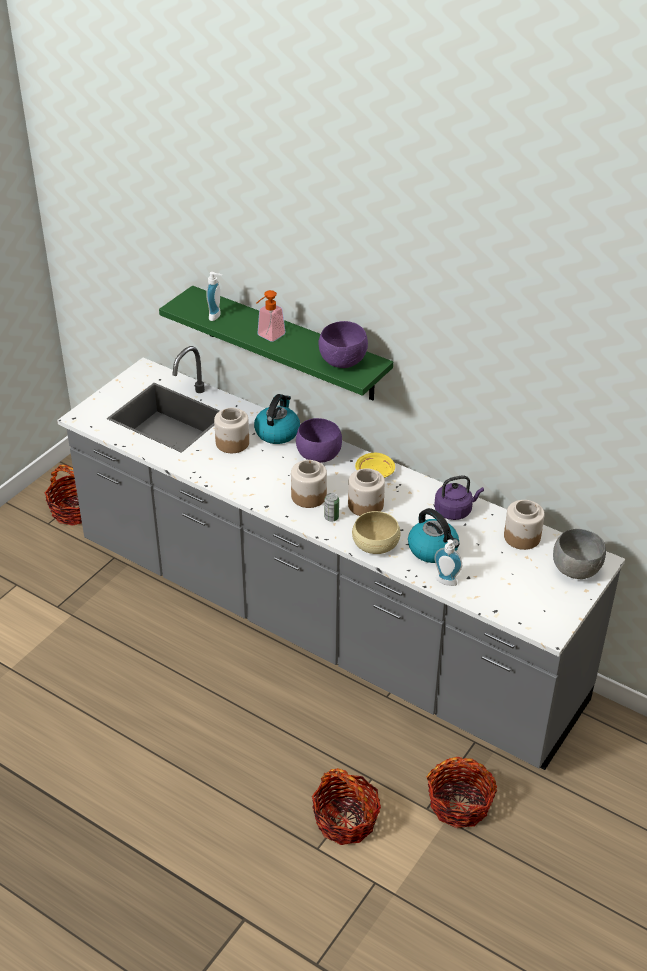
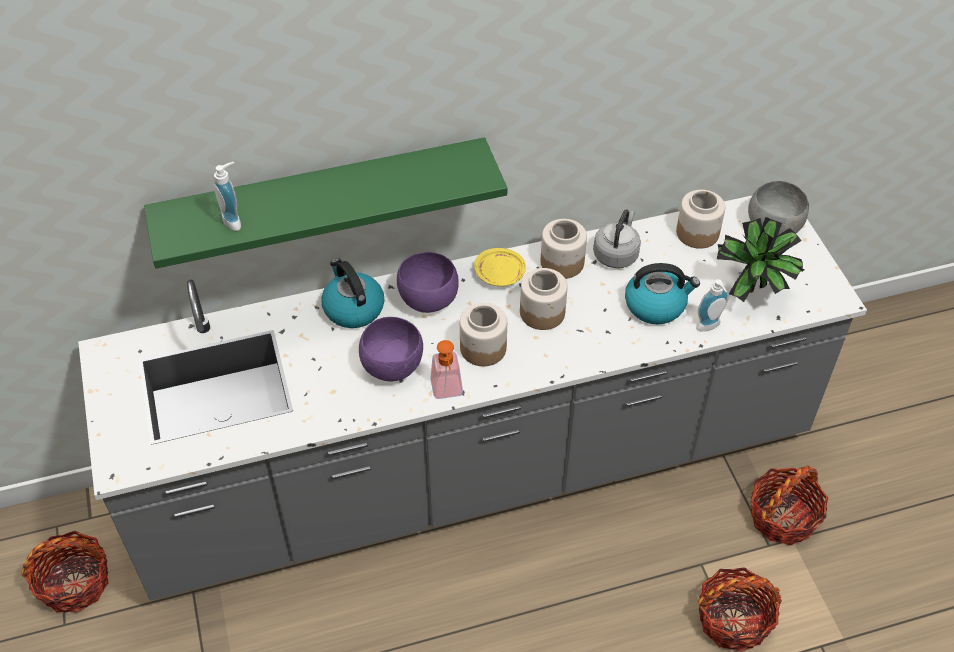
camera: 50 degrees left, 10 degrees up
(232, 443) = (327, 356): jar -> jar (561, 263)
(268, 337) = (328, 202): soap dispenser -> soap dispenser (447, 392)
(331, 517) = (534, 351): can -> none
(344, 362) = (445, 173): purple bowl -> purple bowl (393, 366)
(375, 543) = (606, 342): beige bowl -> none
(455, 511) = (616, 254): purple kettle -> grey kettle
(501, 589) = (753, 294): none -> potted plant

